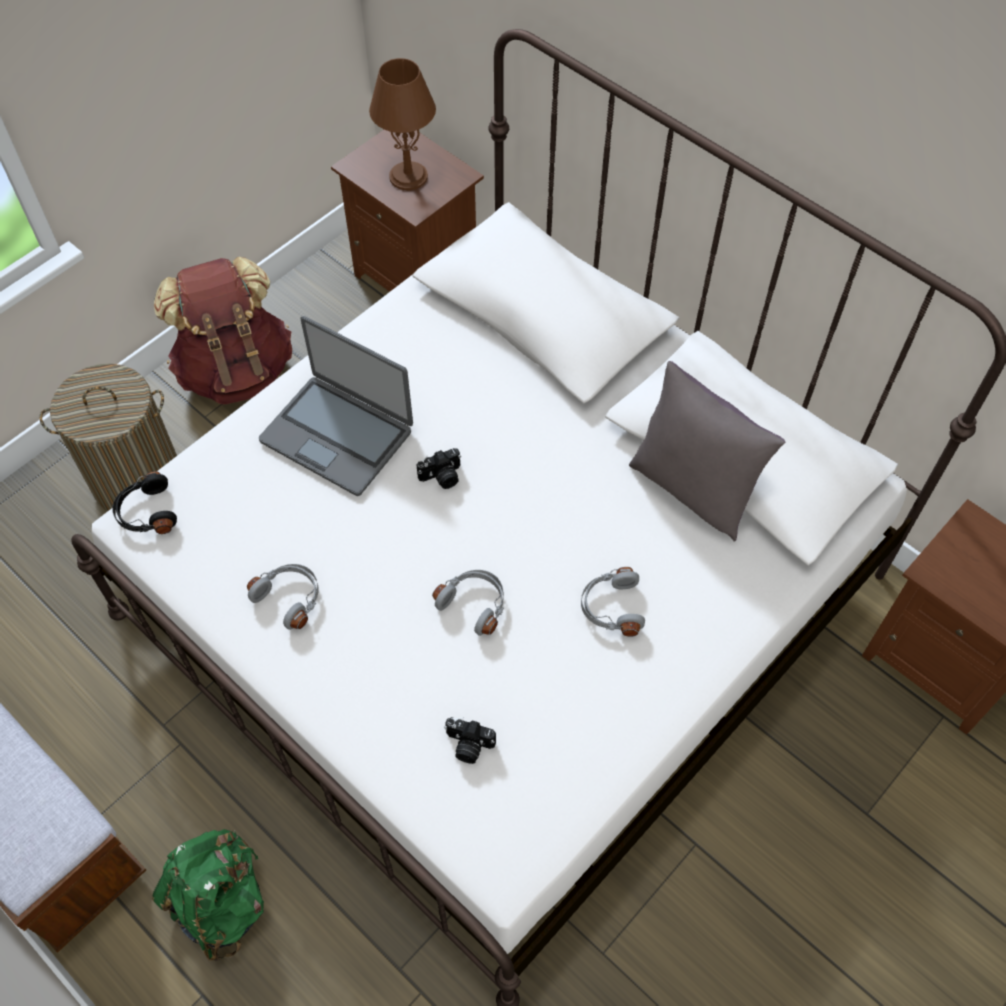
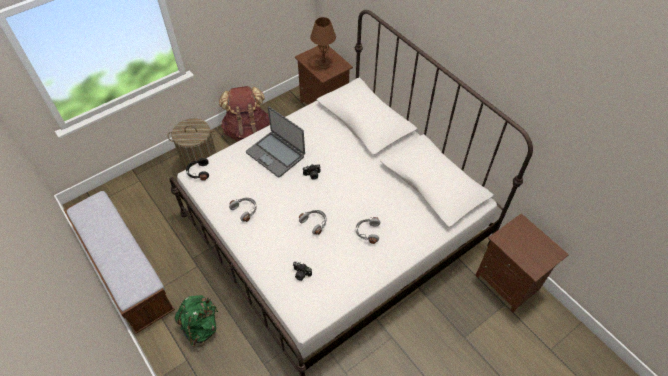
camera: 10 degrees right, 5 degrees down
(692, 488) = (409, 193): grey pillow -> none

